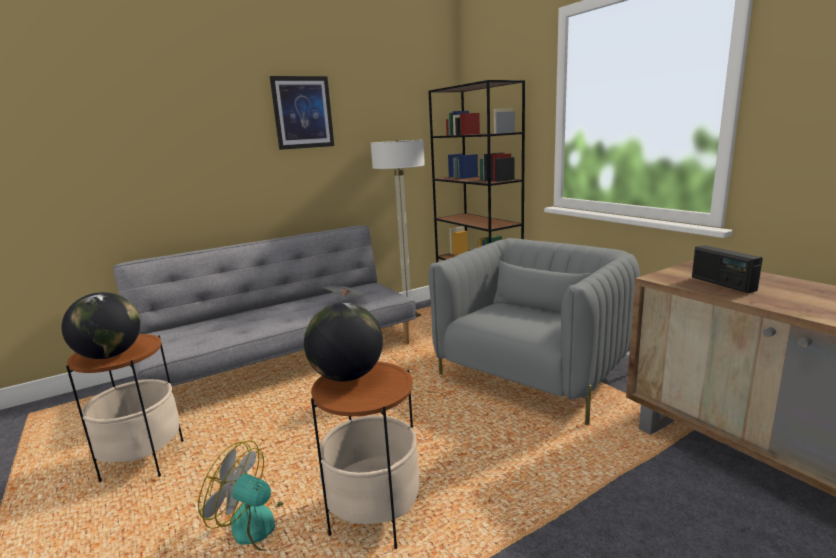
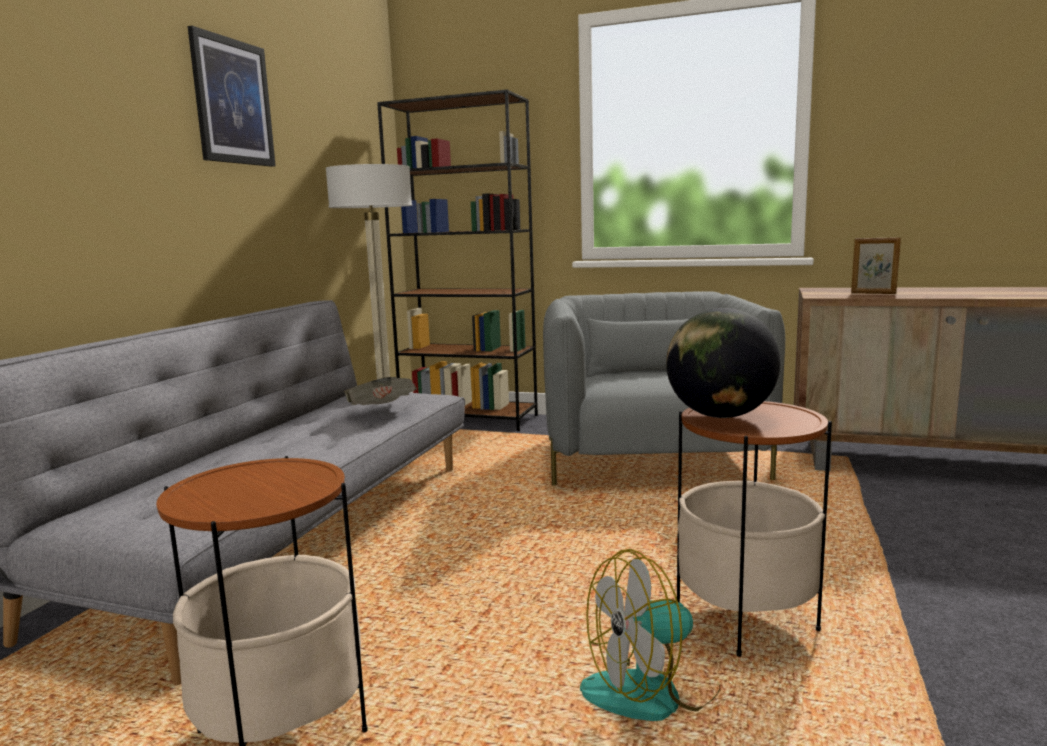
camera: 40 degrees left, 5 degrees down
(110, 355) = (270, 491): globe -> none
(722, 284) = (873, 293): radio -> picture frame

